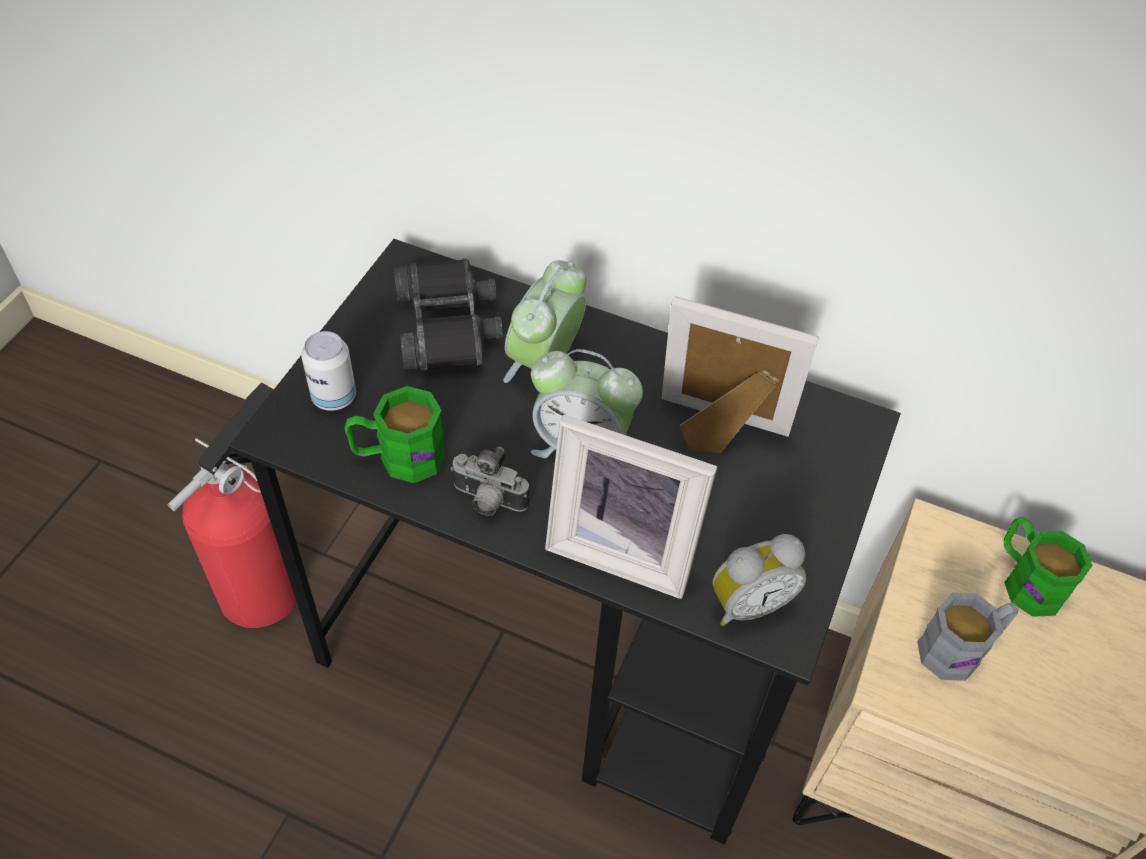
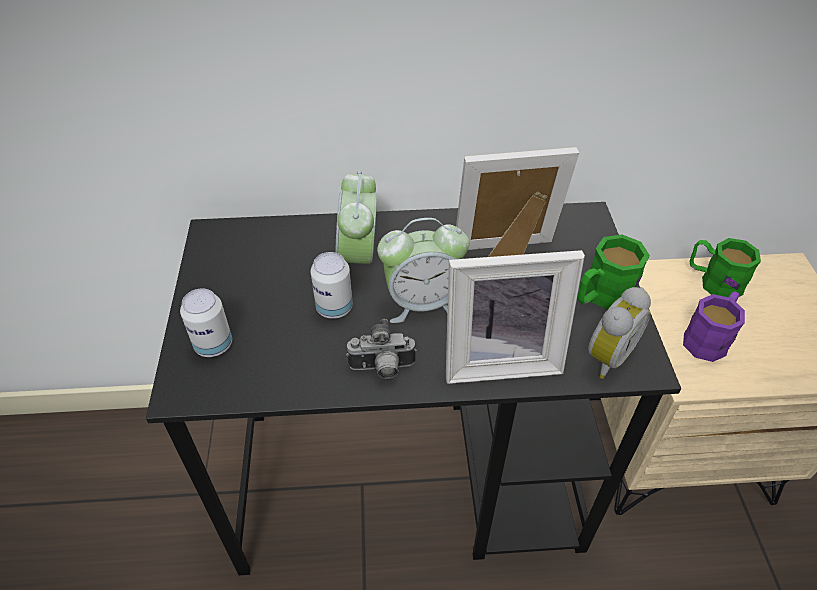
camera: 25 degrees left, 5 degrees down
(267, 585) = (169, 537): fire extinguisher -> none
(398, 457) = (293, 367): green mug -> green mug (601, 296)
(448, 326) = (272, 261): black binoculars -> none
(481, 409) = (334, 308): none -> can
(960, 648) = (709, 338): grey mug -> purple mug

